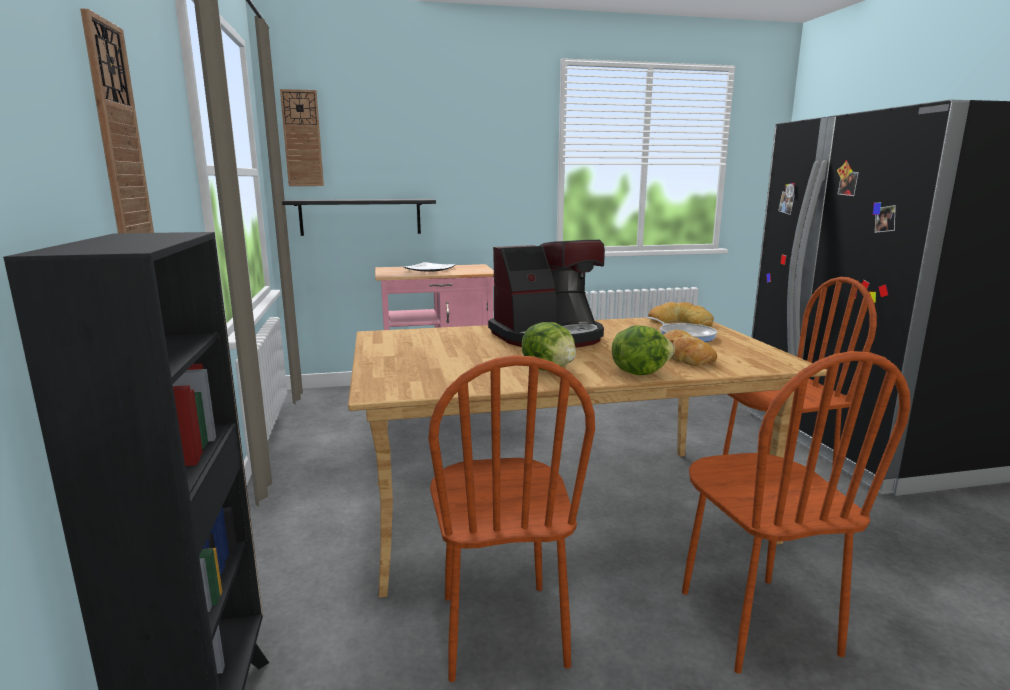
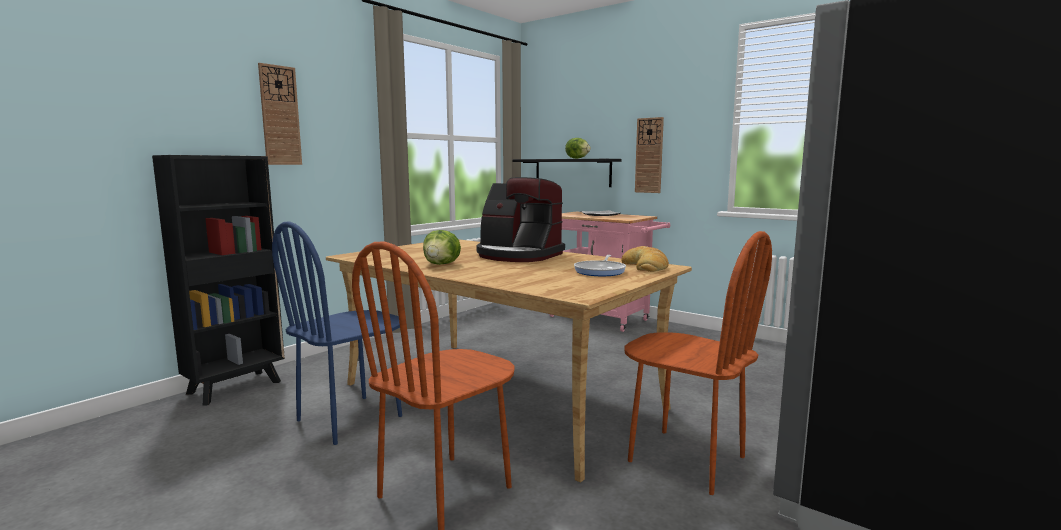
camera: 50 degrees right, 5 degrees down
(302, 139) = (542, 116): wall clock -> wall clock (649, 155)
(501, 630) = (350, 418): brown chair -> blue chair
(639, 372) = (470, 275): lettuce -> lettuce (577, 158)
(683, 356) = (536, 276): bread -> none

